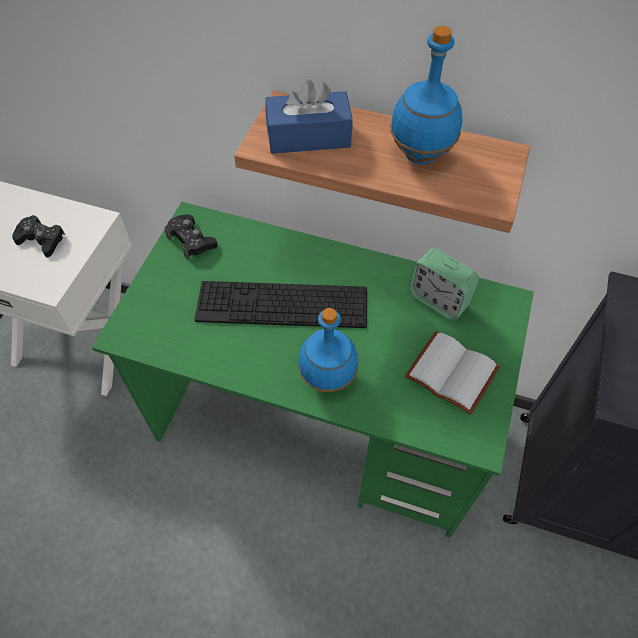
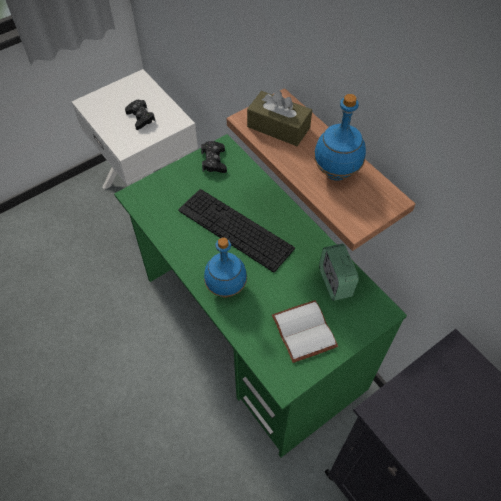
camera: 35 degrees right, 0 degrees up
(308, 136) = (278, 127): blue tissue box -> brown tissue box

